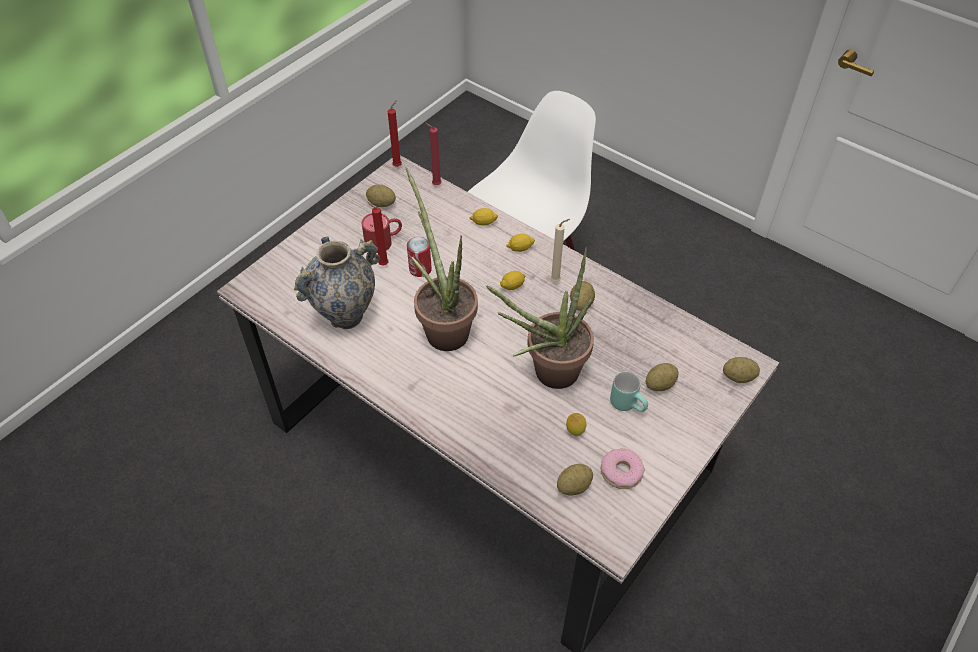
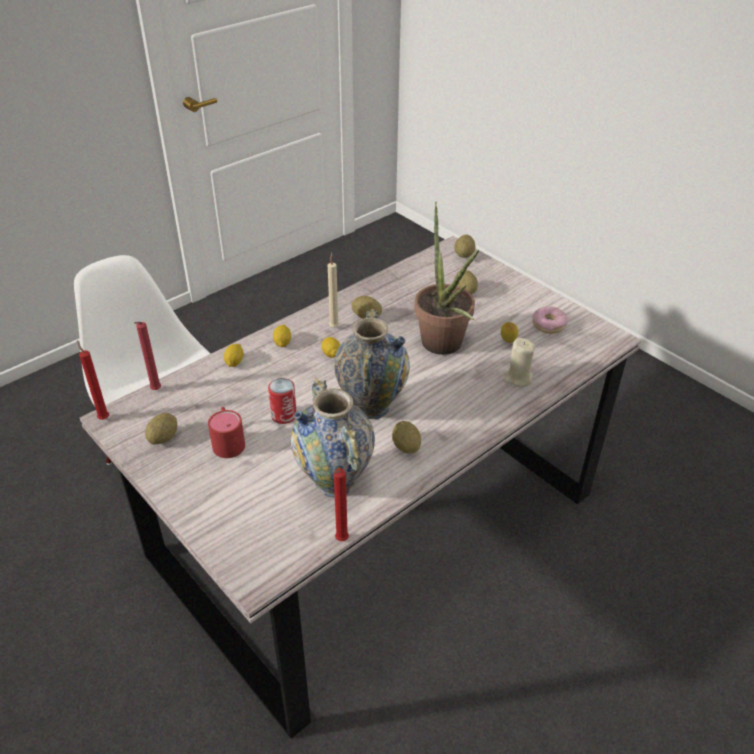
camera: 80 degrees left, 10 degrees down
(382, 264) = (264, 445): red candle -> red candle (340, 541)
(443, 327) = (371, 407): potted plant -> vase
(513, 444) = (518, 378): none -> beige candle
(573, 486) = (561, 351): potato -> potato (406, 446)
(629, 404) = (483, 309): turquoise mug -> none

